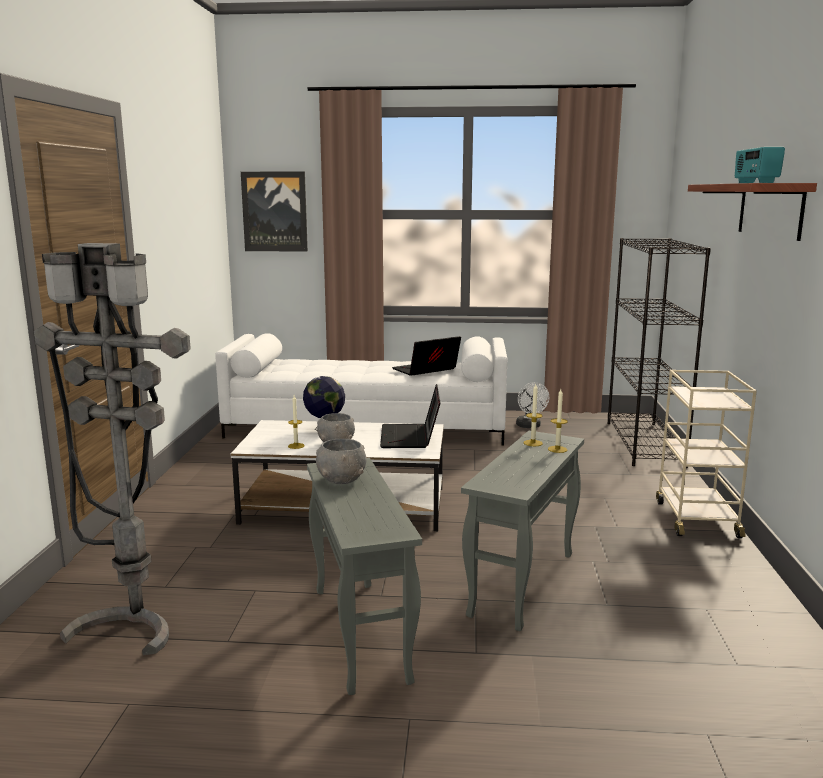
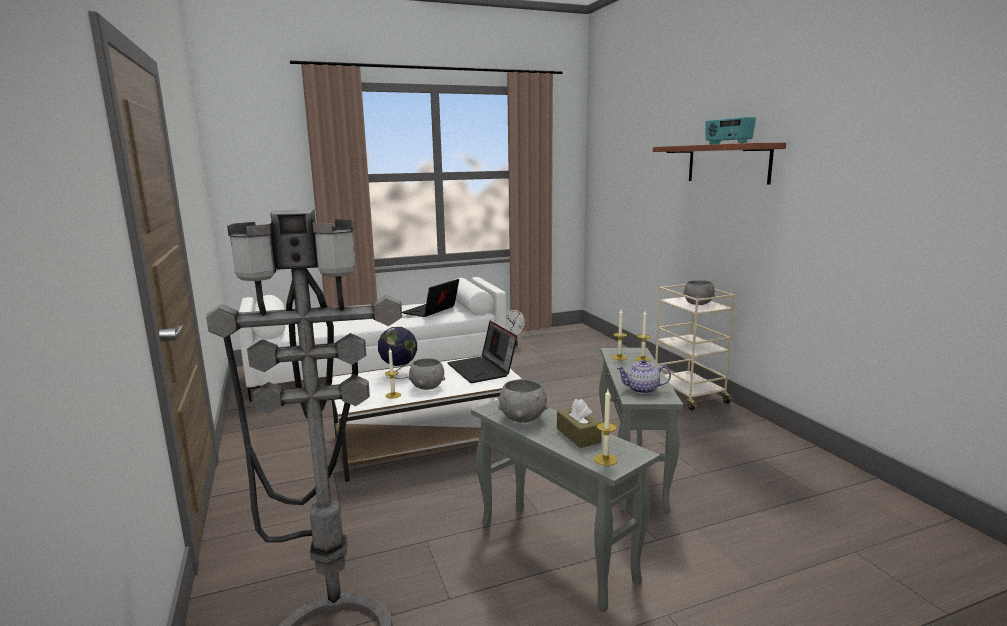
camera: 25 degrees left, 0 degrees up
(275, 211) = (260, 178): picture -> none
(361, 530) = (605, 459): none -> candle
(369, 505) = (578, 436): none -> brown tissue box
(504, 478) = (642, 389): none -> teapot
(645, 444) = (602, 346): black bookcase -> none
(713, 397) = (698, 303): none -> grey bowl

